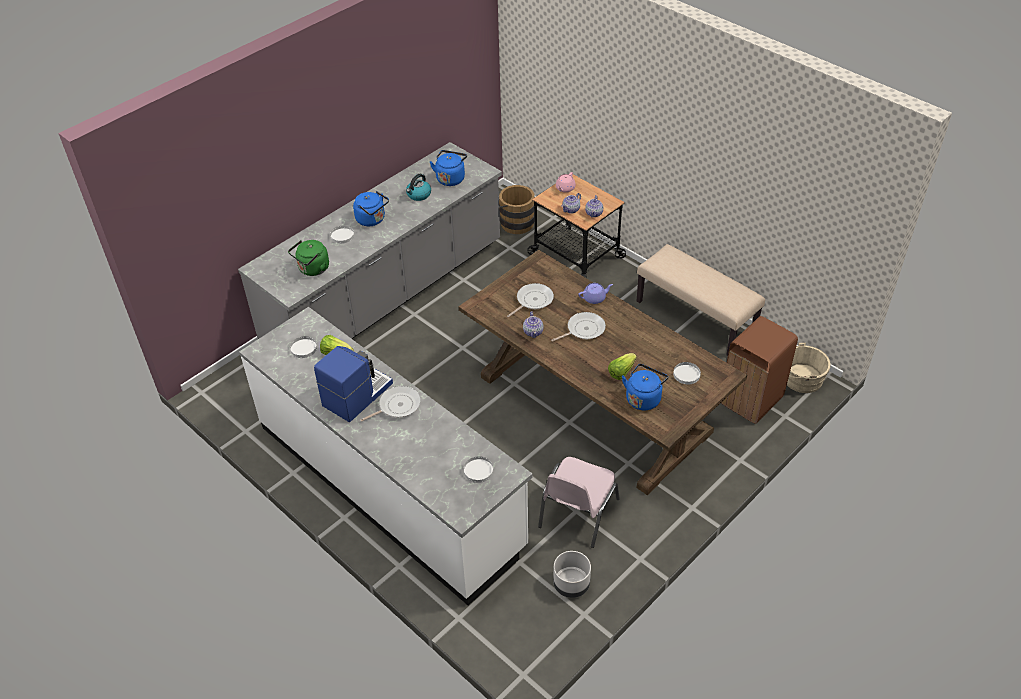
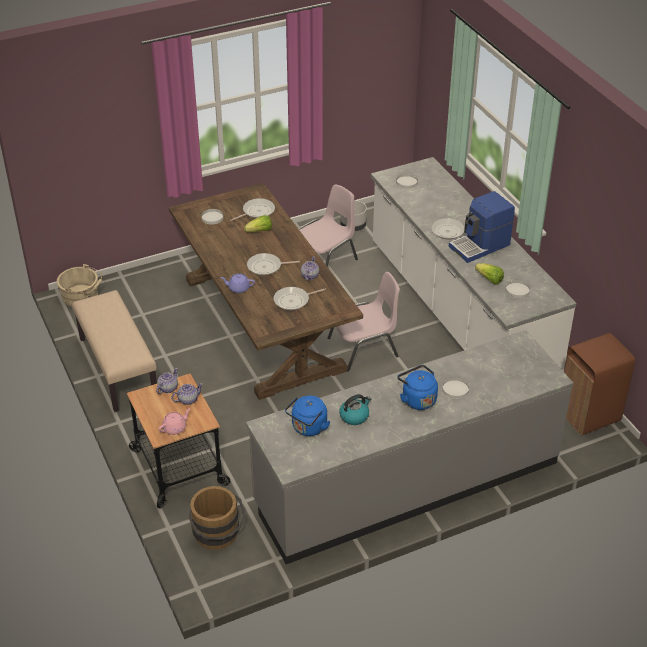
camera: 160 degrees left, 5 degrees down
(312, 269) = (495, 360): green kettle -> none
(476, 408) = (364, 348): none -> pink chair
(643, 398) = (256, 212): blue kettle -> frying pan
(752, 400) = (135, 292): brown trash can -> brown trash can (588, 415)

